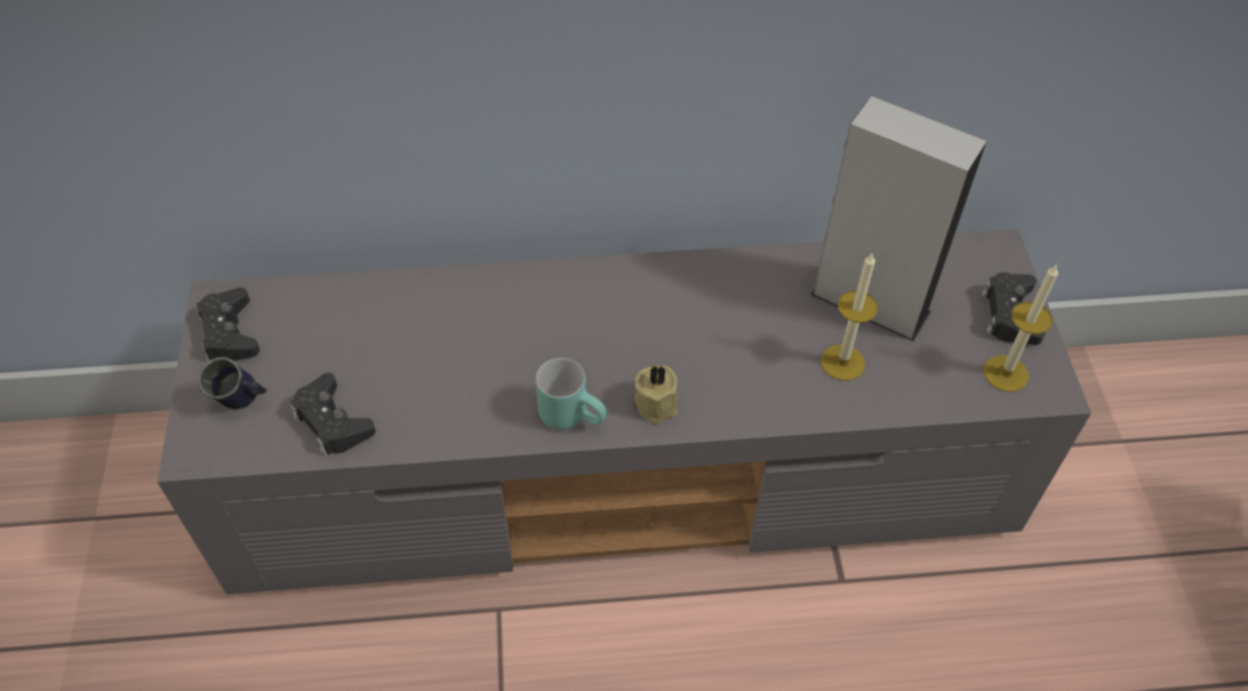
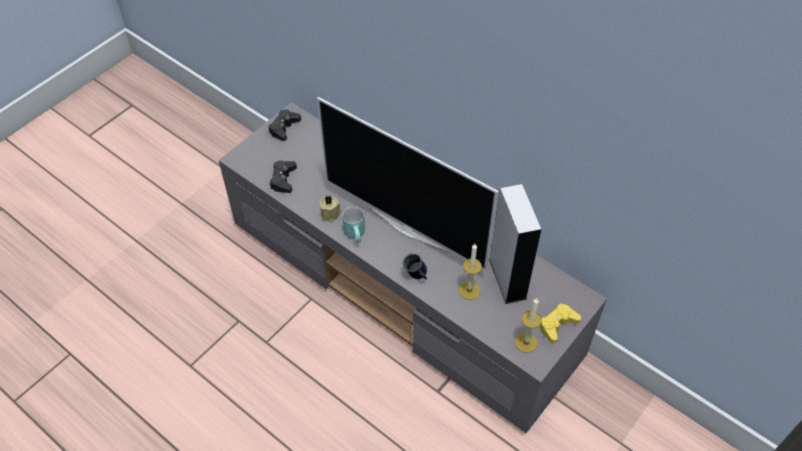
camera: 45 degrees right, 0 degrees up
(243, 402) = (265, 153): blue mug -> blue mug (416, 276)
(641, 340) = (408, 228): none -> television
(657, 403) = (388, 252): beige candle -> beige candle (331, 214)
(1010, 314) = (557, 325): black game controller -> yellow game controller

